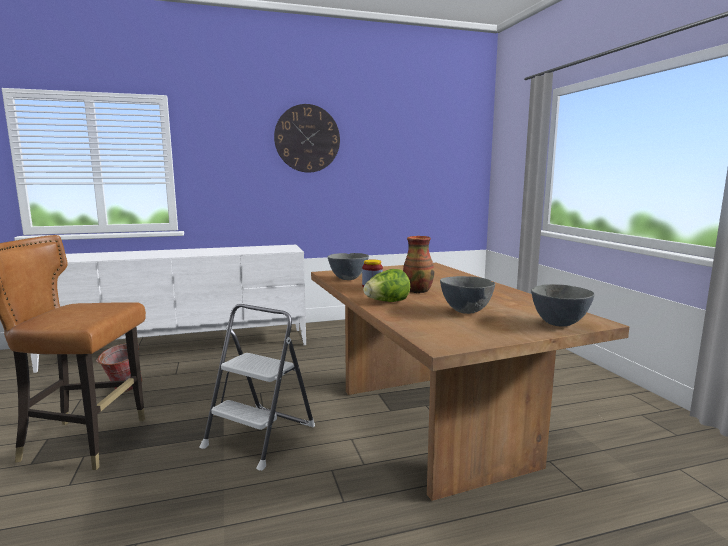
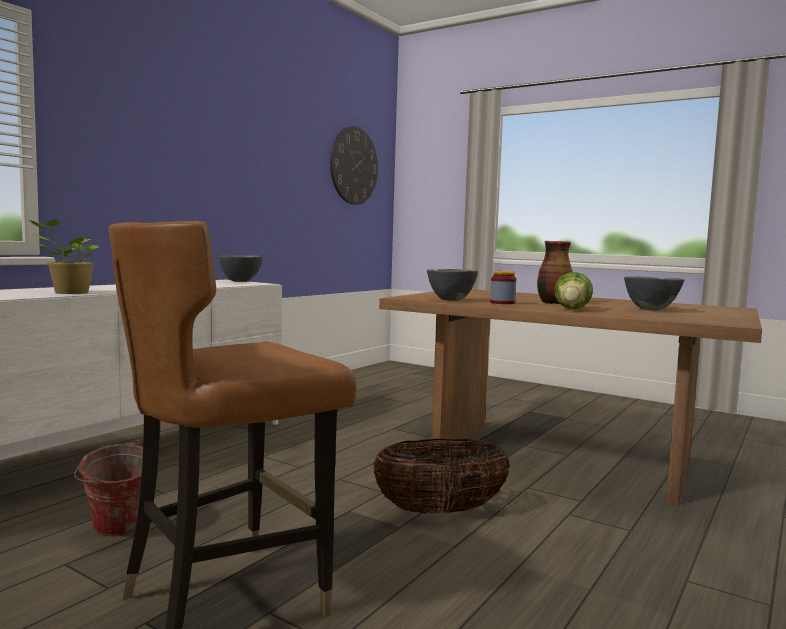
camera: 40 degrees left, 5 degrees down
(154, 255) = (68, 292): none -> potted plant
(263, 434) = (440, 511): white step ladder -> basket
(307, 138) = (225, 124): wall clock -> wall clock (354, 166)
(558, 324) = (727, 310): grey bowl -> grey bowl (240, 281)

